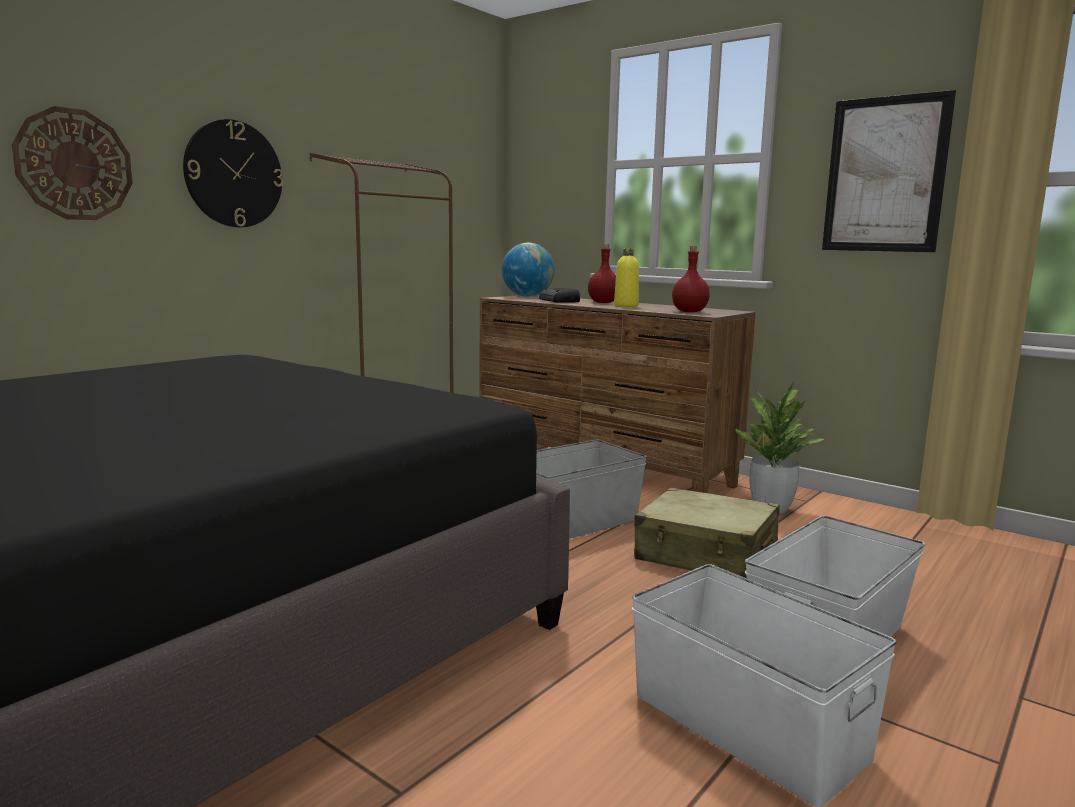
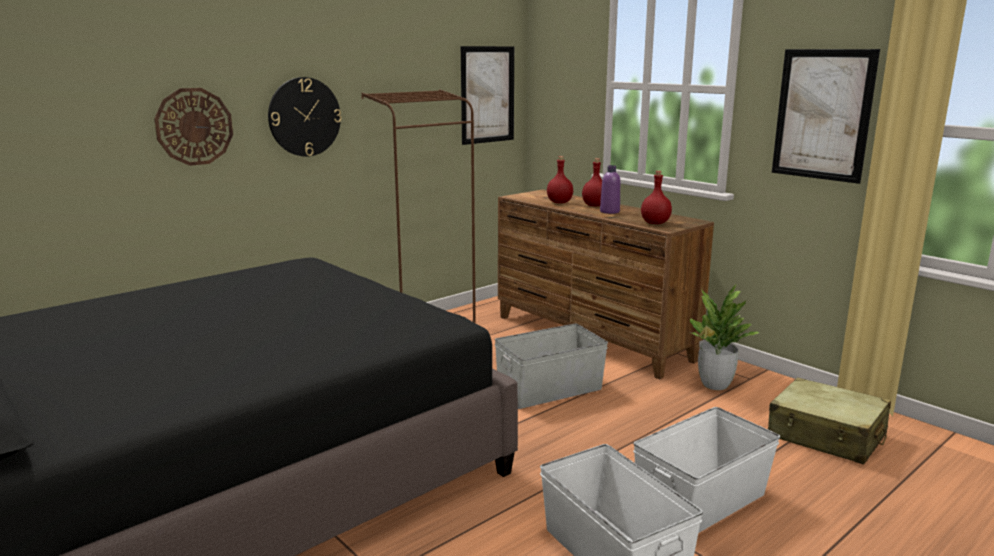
camera: 10 degrees right, 5 degrees up
(460, 180) = (487, 95): none -> picture
(527, 296) = (538, 193): globe -> none
(559, 301) = (560, 202): radio -> red bottle
(626, 306) = (609, 211): yellow bottle -> purple bottle
(706, 555) = (642, 424): beige suitcase -> beige suitcase (826, 436)

